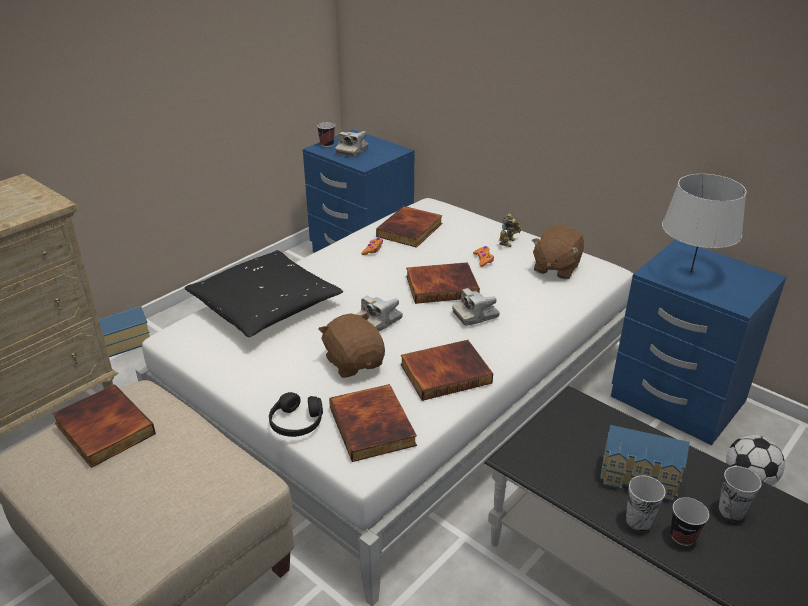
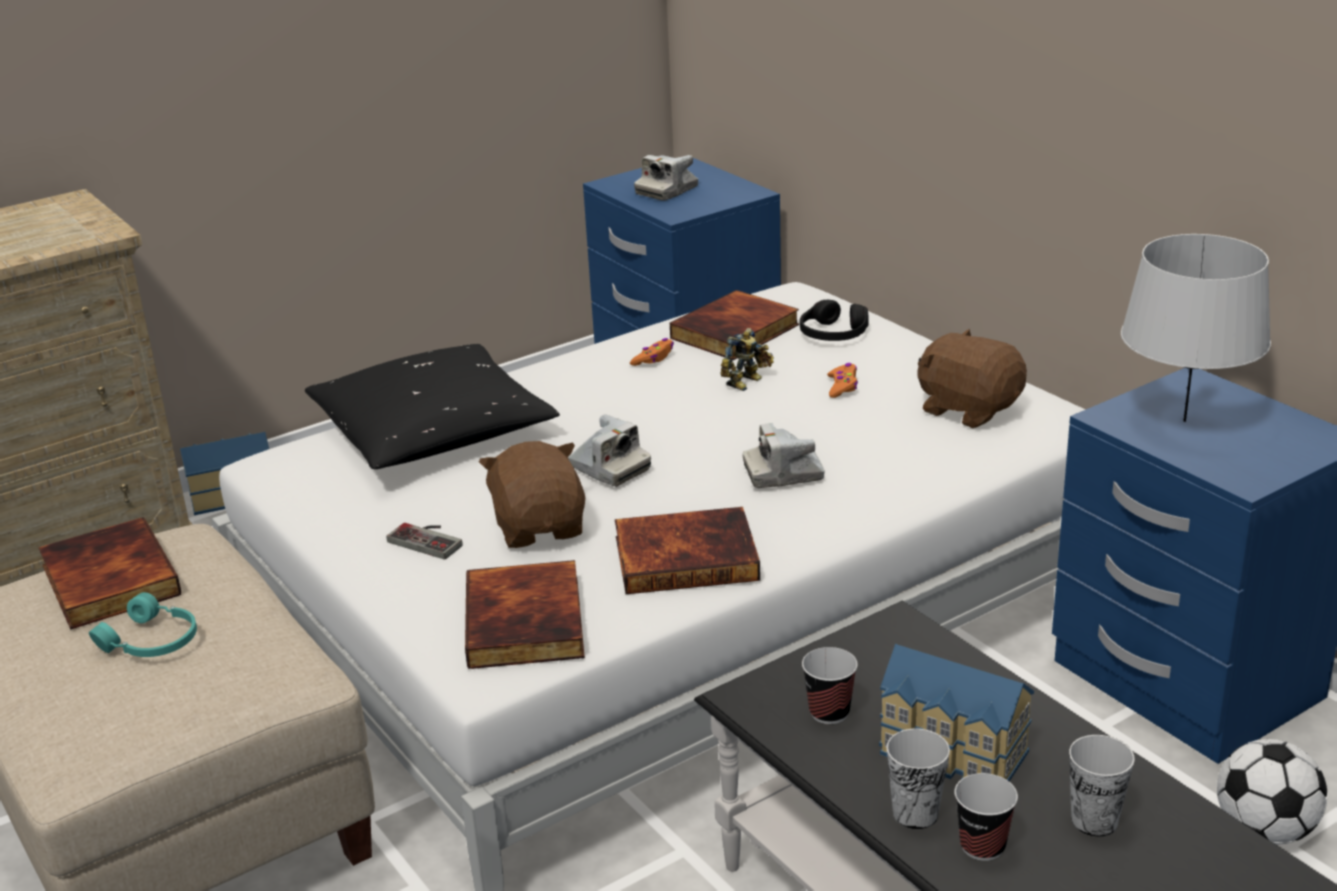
camera: 15 degrees right, 5 degrees down
(149, 471) = (151, 642): none -> turquoise headphones
(293, 377) = (430, 539): none -> game controller
(296, 422) = (406, 604): black headphones -> black headphones (833, 334)
(327, 144) = (628, 178): cup -> cup (829, 712)
(379, 321) = (609, 468): camera -> camera turned 105 degrees counterclockwise
(442, 286) = (746, 423): book -> none
(509, 242) = (905, 362): toy robot -> toy robot (747, 382)
(555, 268) = (969, 409): brown plush toy -> brown plush toy turned 90 degrees clockwise

